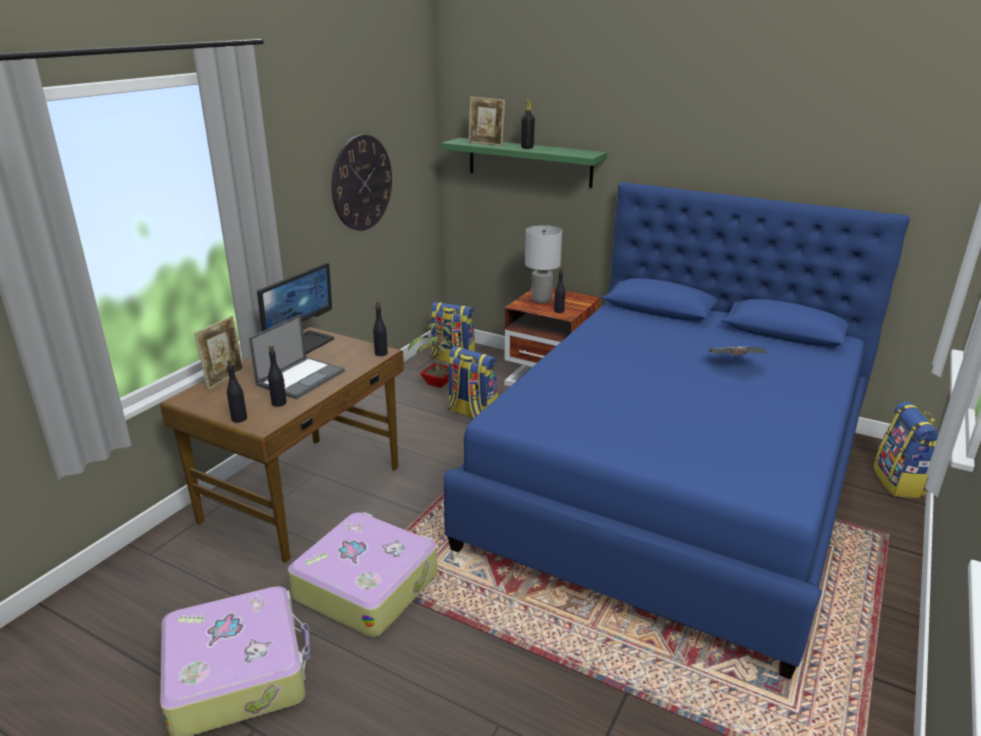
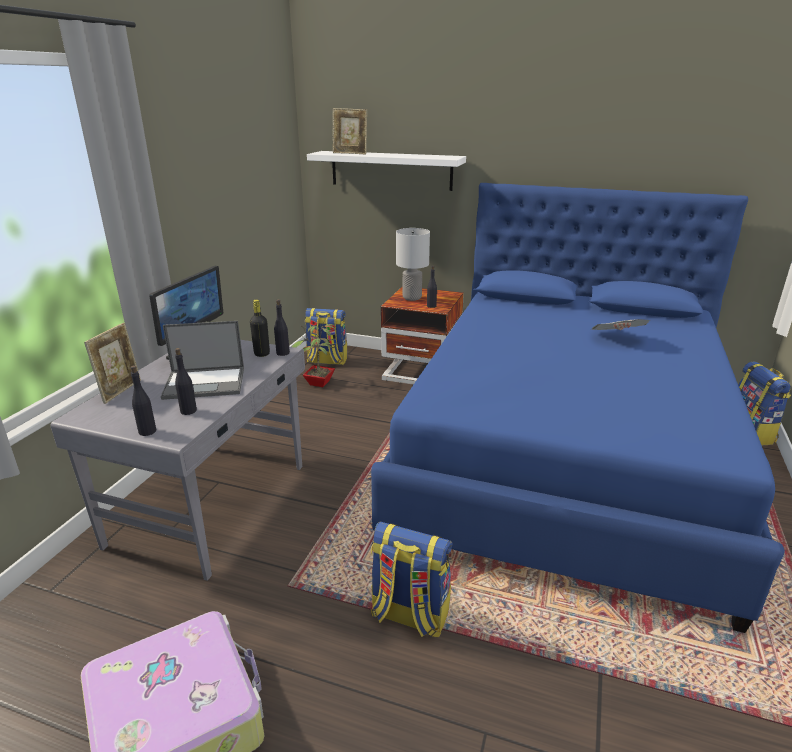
camera: 10 degrees left, 0 degrees up
(301, 377) = (206, 383): laptop -> laptop turned 60 degrees clockwise
(305, 494) = (213, 503): brown desk -> grey desk
(362, 183) = (236, 191): wall clock -> none
(366, 585) = (301, 593): suitcase -> none
(471, 412) = (359, 407): backpack -> backpack (409, 615)
(527, 147) = (390, 155): black bottle -> black bottle (262, 354)
(529, 162) = (391, 170): green shelf -> white shelf

